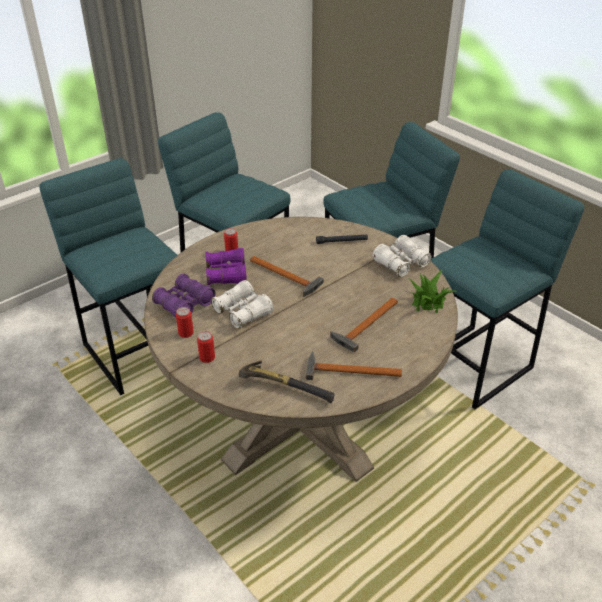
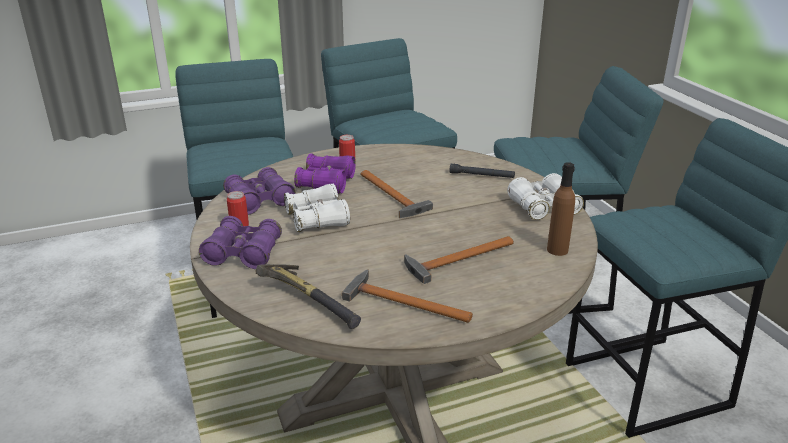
camera: 20 degrees right, 10 degrees down
(207, 358) = (243, 253): can -> purple binoculars
(428, 300) = (557, 250): potted plant -> brown bottle

